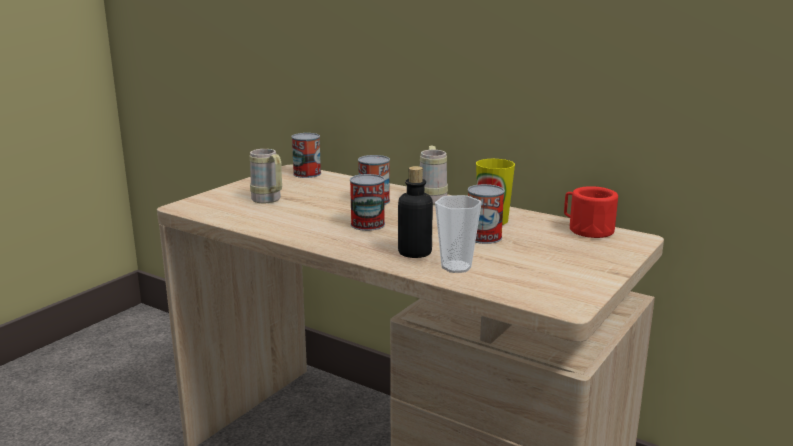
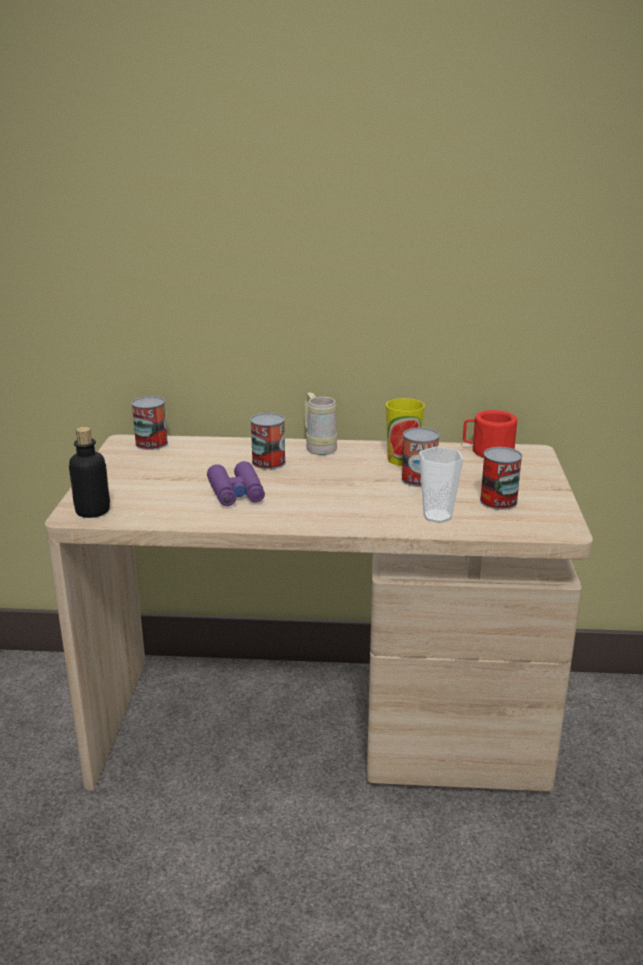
camera: 30 degrees left, 5 degrees up
(269, 200) = (160, 486): beige mug -> none
(316, 216) = (236, 493): none -> purple binoculars
(367, 224) = (300, 491): can -> can (498, 501)
(414, 252) = (384, 510): bottle -> bottle (92, 511)

